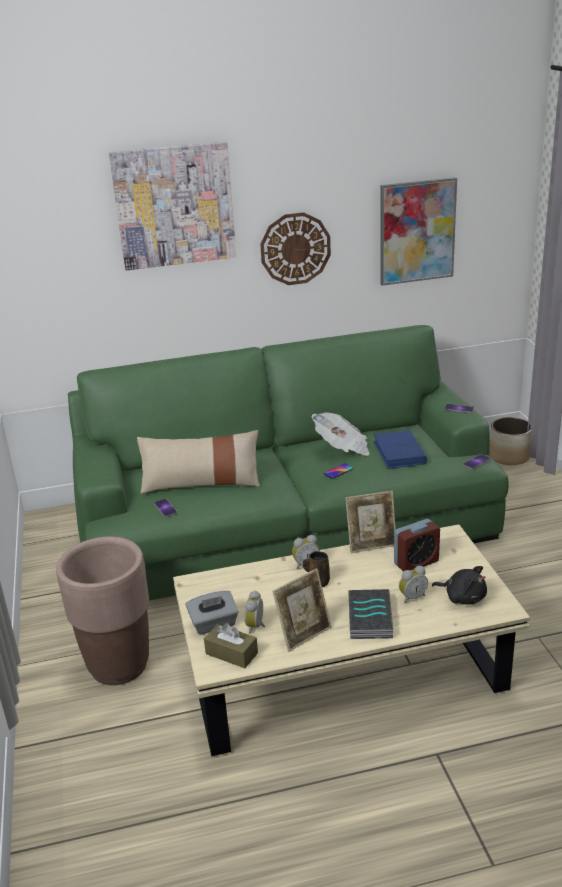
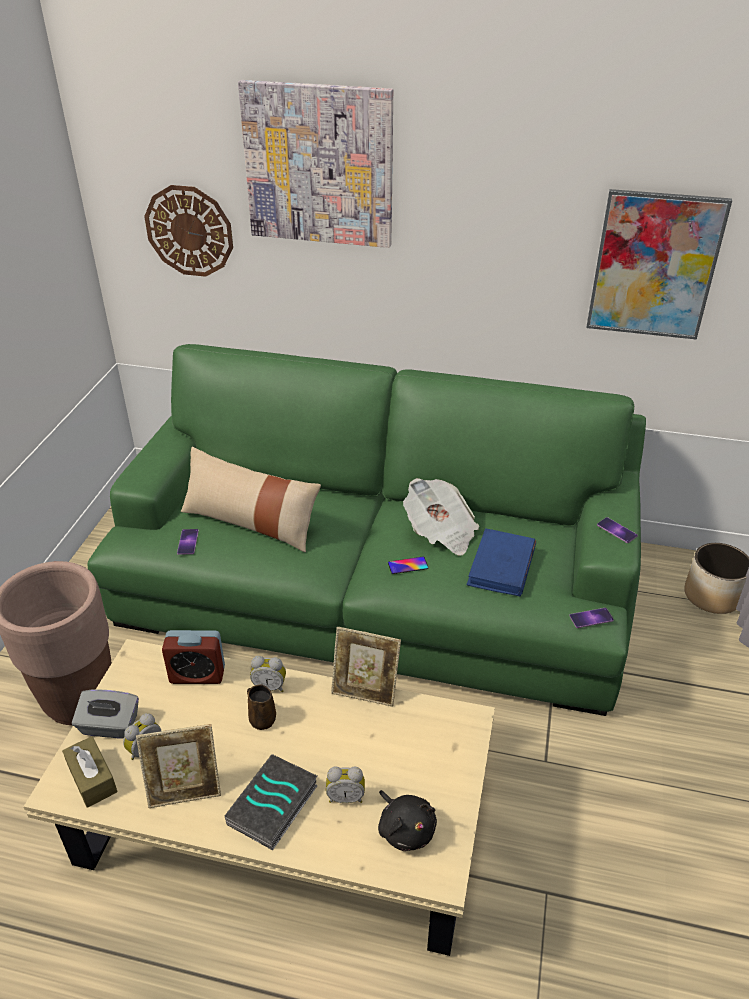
camera: 25 degrees right, 10 degrees up
(295, 249) = (473, 253): wall clock -> wall clock (189, 231)
(416, 562) = (394, 744): alarm clock -> alarm clock (197, 675)

